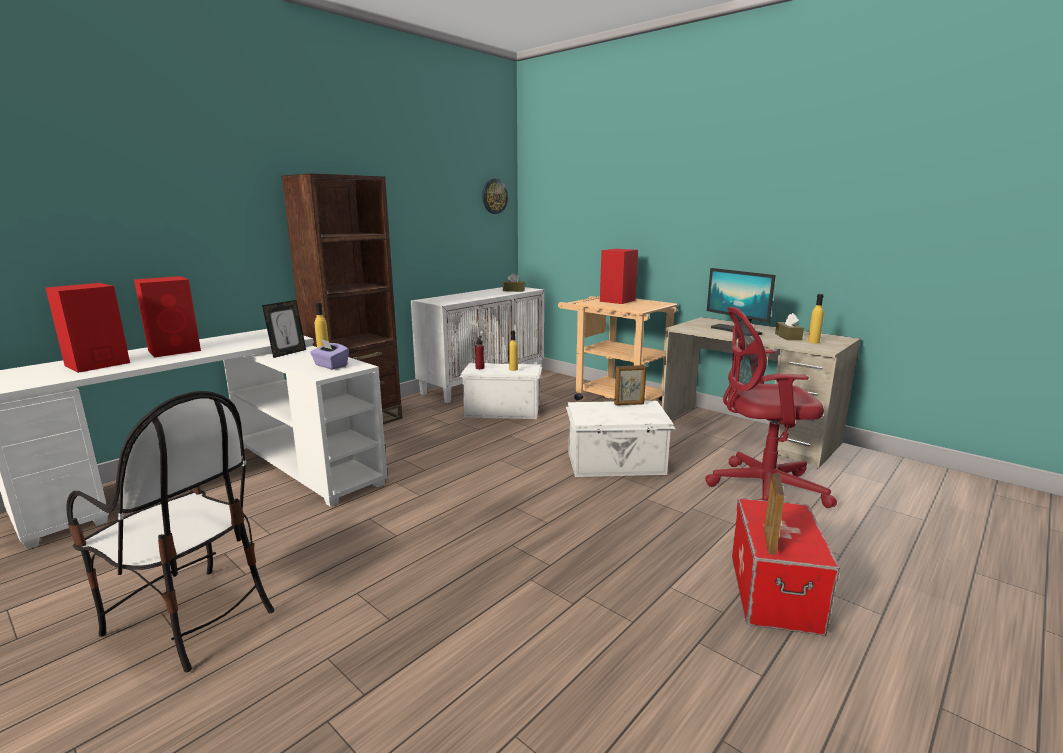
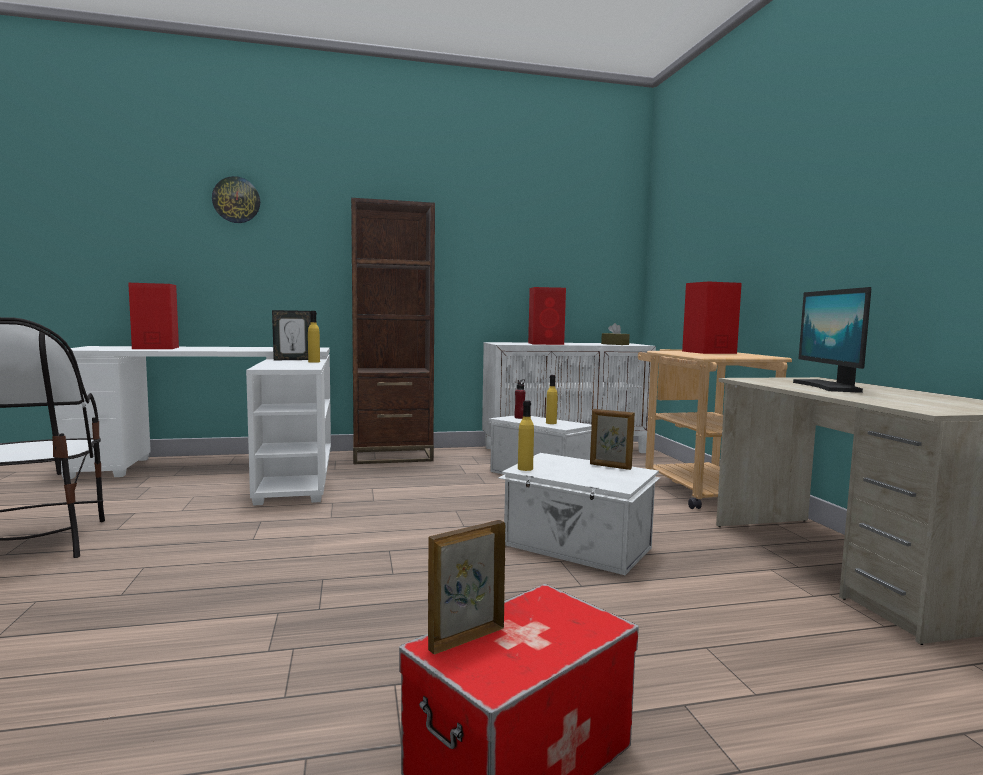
camera: 35 degrees right, 10 degrees down
(176, 350) = (220, 348): red speaker -> red speaker (546, 344)
(330, 366) = (289, 366): purple tissue box -> none
(494, 196) = (610, 237): wall clock -> wall clock (236, 200)
(760, 487) = (750, 632): red office chair -> none
(788, 337) = (906, 397): brown tissue box -> none
(813, 342) = (939, 404): yellow bottle -> yellow bottle (525, 468)

